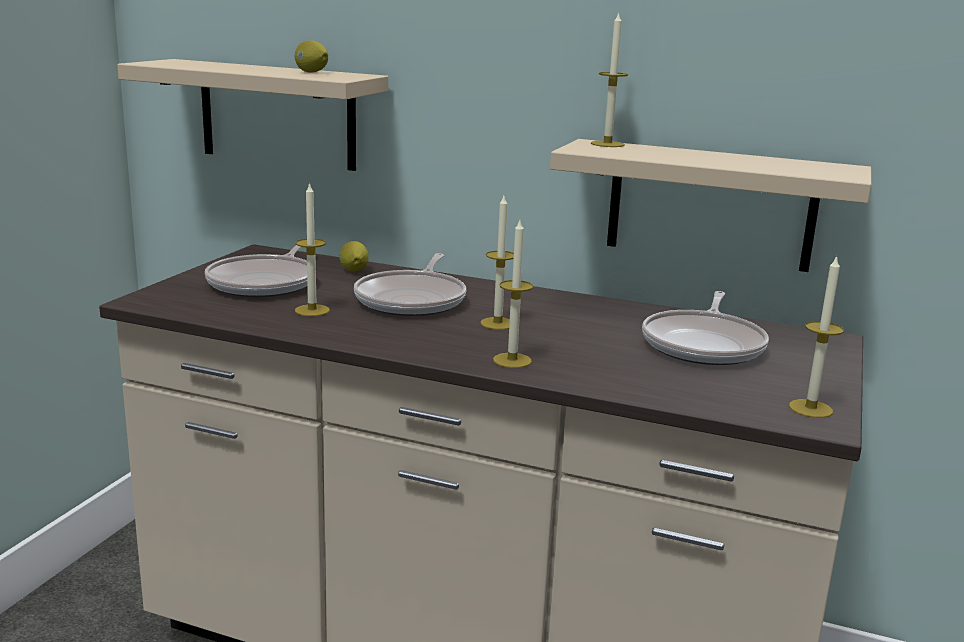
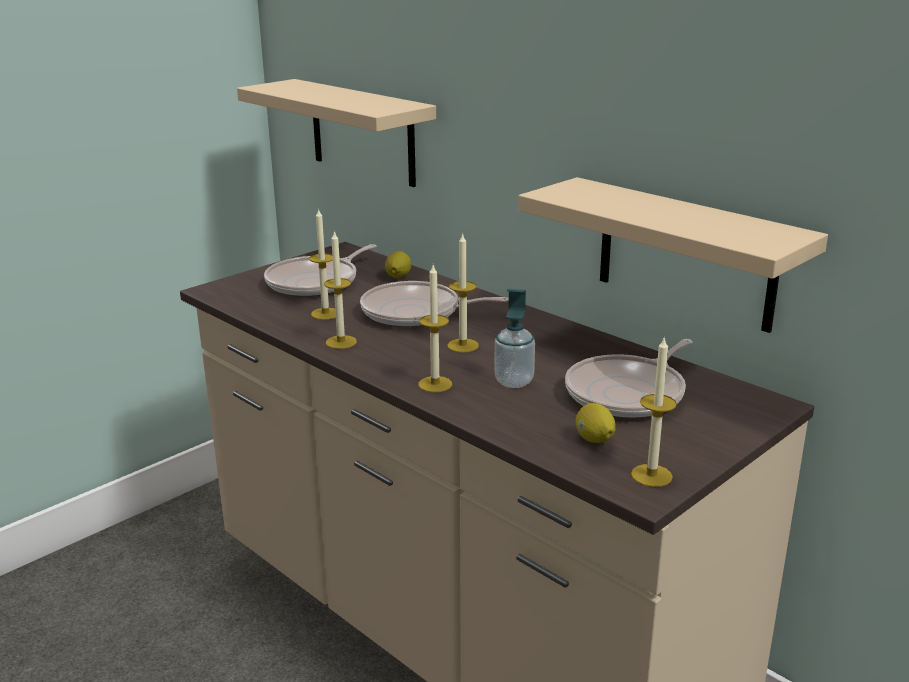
camera: 25 degrees right, 5 degrees up
(311, 72) = (372, 101): lemon -> lemon (594, 440)
(413, 300) = (416, 313): frying pan -> frying pan turned 60 degrees clockwise
(587, 348) = (514, 381): none -> soap dispenser
(607, 144) = (590, 187): candle -> candle (341, 342)

